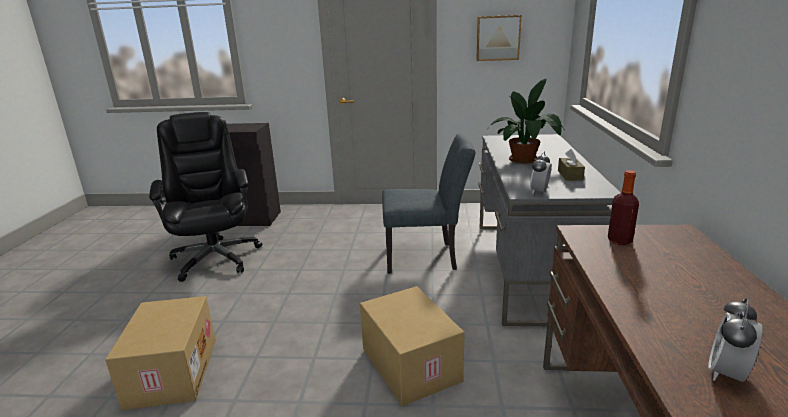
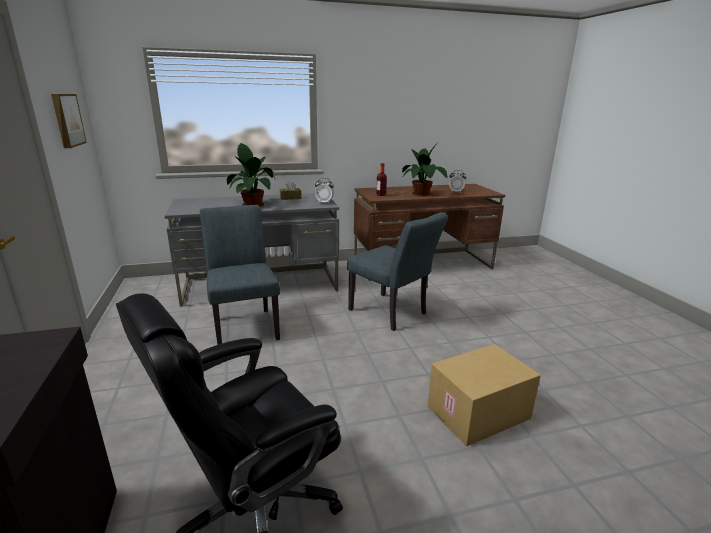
camera: 110 degrees left, 0 degrees up
(408, 364) = (392, 314): cardboard box -> grey chair
(649, 295) = (423, 194): none -> potted plant

